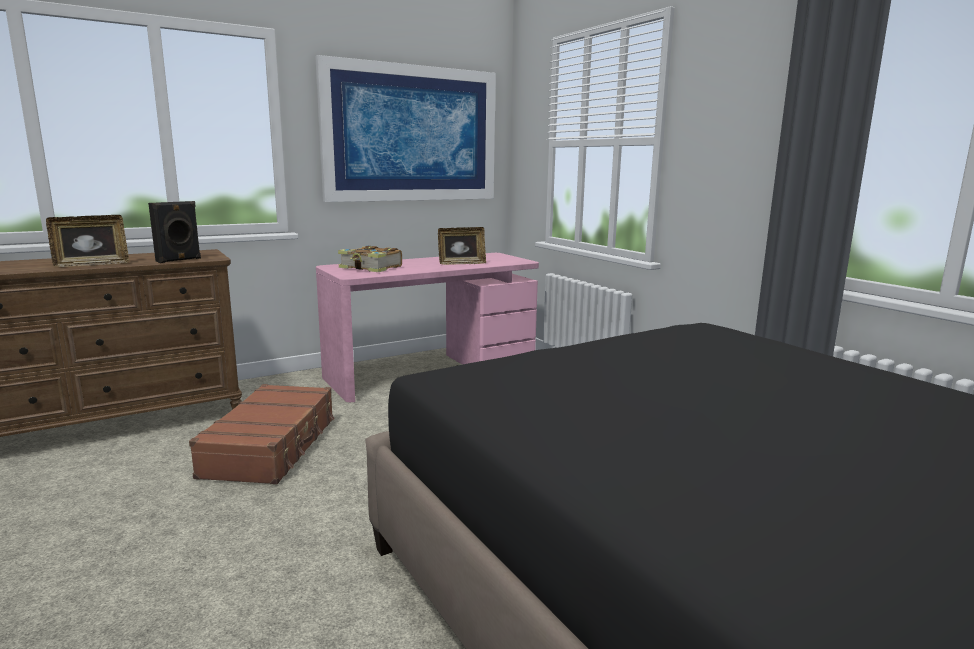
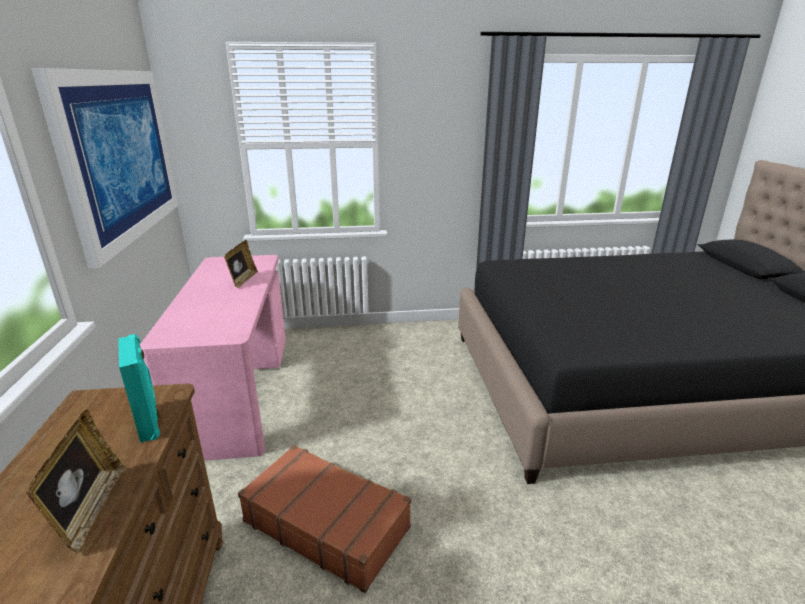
camera: 65 degrees left, 10 degrees up
(179, 260) = (150, 422): black speaker -> turquoise speaker
(371, 268) = (207, 320): book -> none

